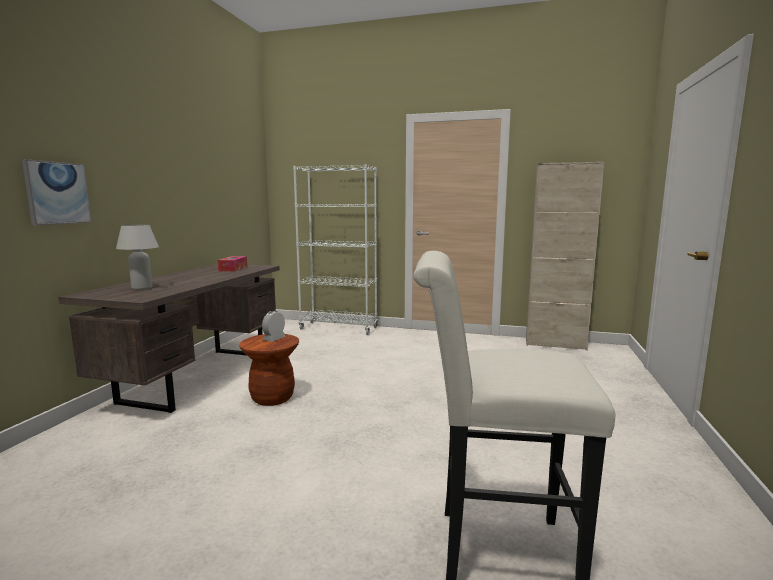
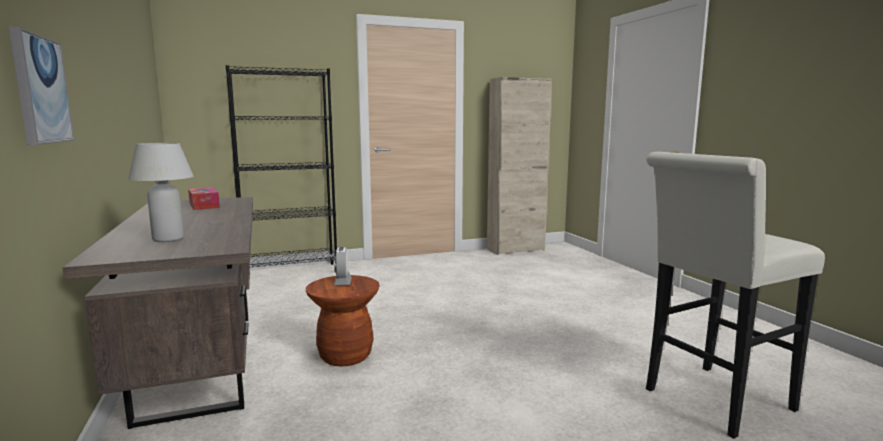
camera: 35 degrees left, 0 degrees up
(339, 328) = (290, 272): white bookcase -> black bookcase

